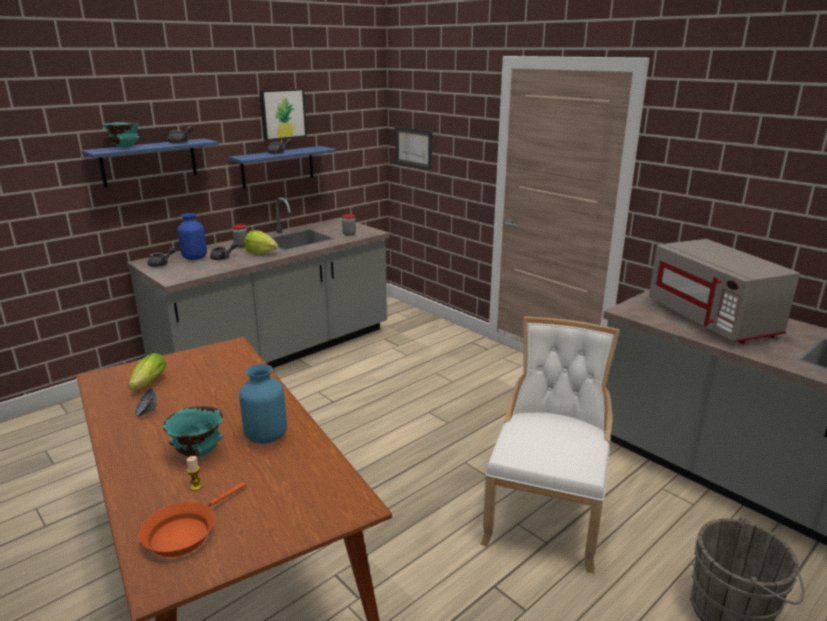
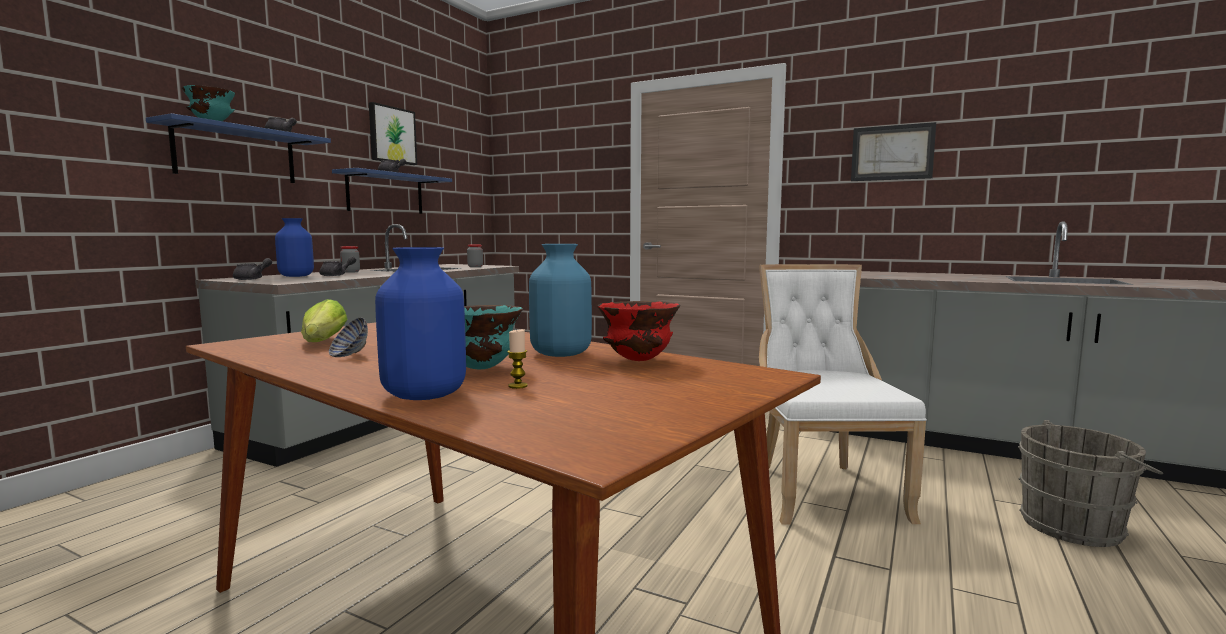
camera: 20 degrees left, 15 degrees down
(141, 488) = (426, 395): none -> blue vase
(185, 532) = (561, 413): orange frying pan -> none
(261, 253) = (383, 273): lettuce -> none
(301, 460) = (637, 360): none -> red bowl
(413, 148) = (527, 190): picture -> picture (892, 153)
(712, 320) = (907, 275): grey microwave -> none

